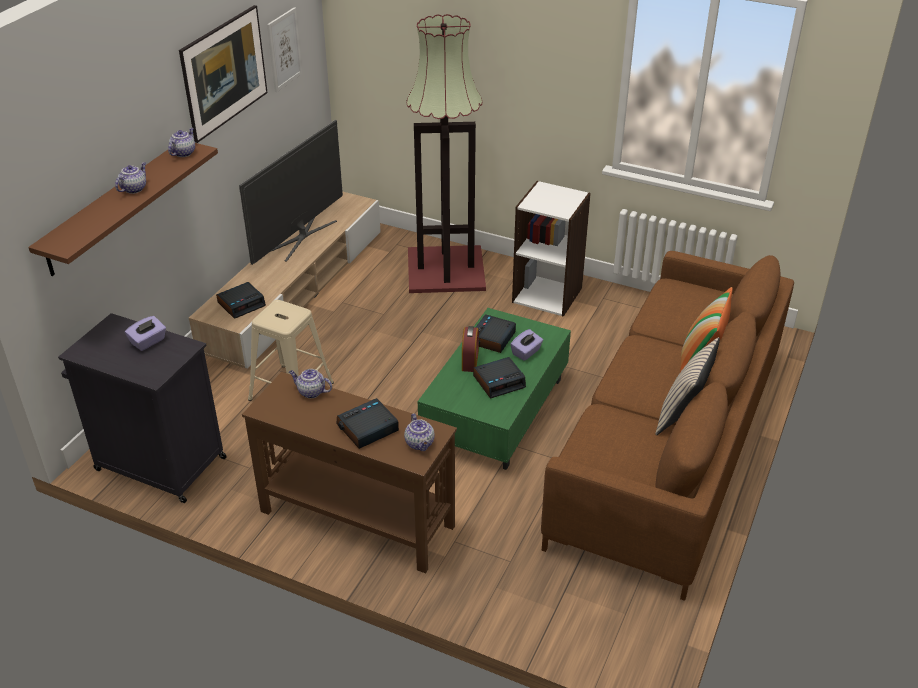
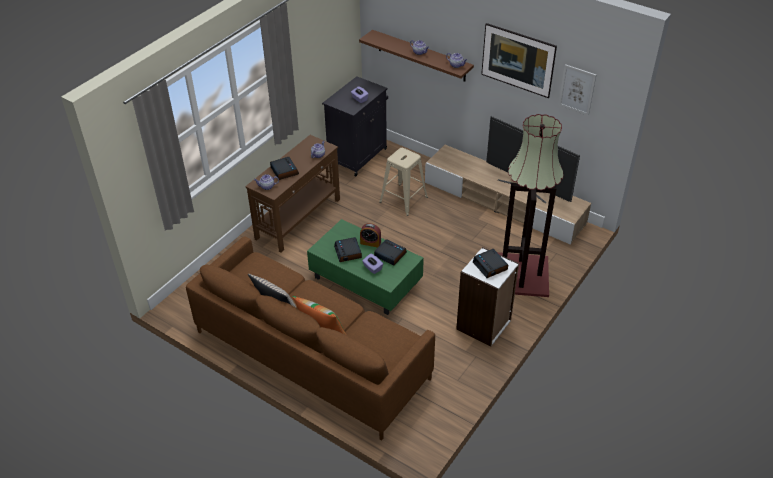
camera: 100 degrees right, 5 degrees up
(241, 304) = (454, 162): alarm clock -> alarm clock (490, 266)

